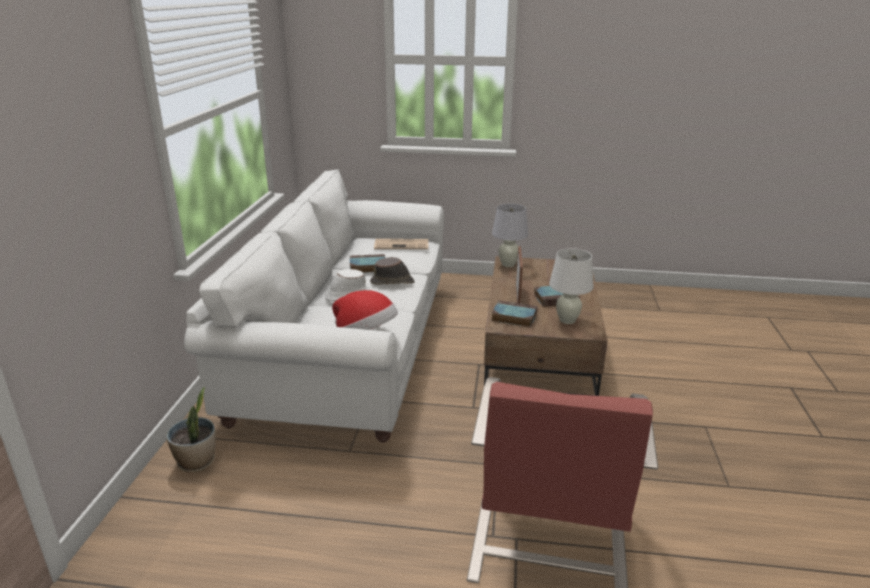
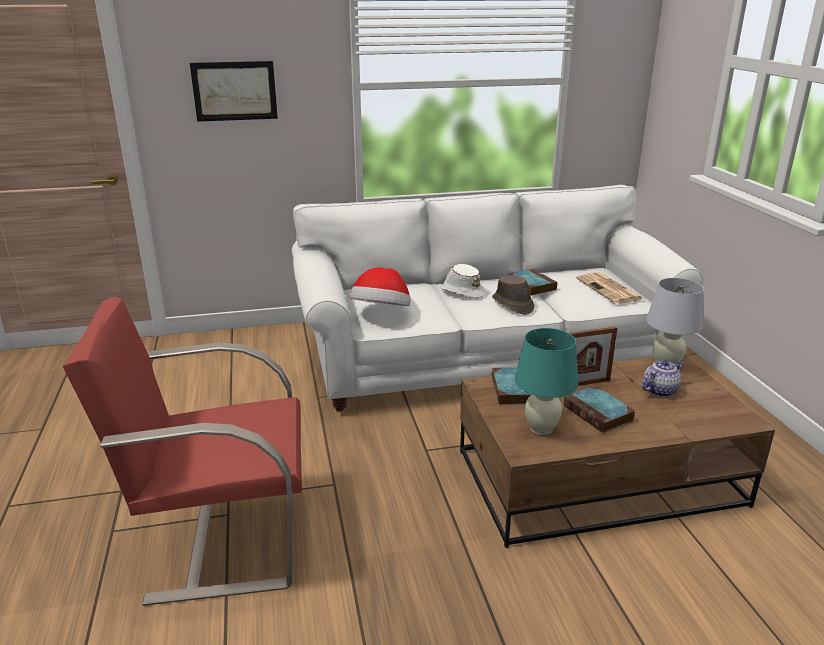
camera: 70 degrees right, 0 degrees up
(69, 173) = (234, 91): none -> picture
(197, 462) = (276, 340): potted plant -> none
(537, 275) = (660, 390): none -> teapot
(567, 320) = (541, 429): white table lamp -> turquoise table lamp

